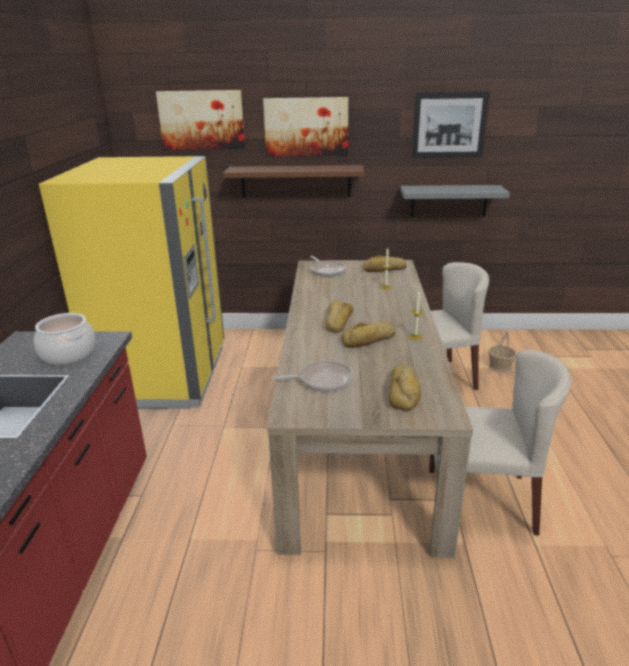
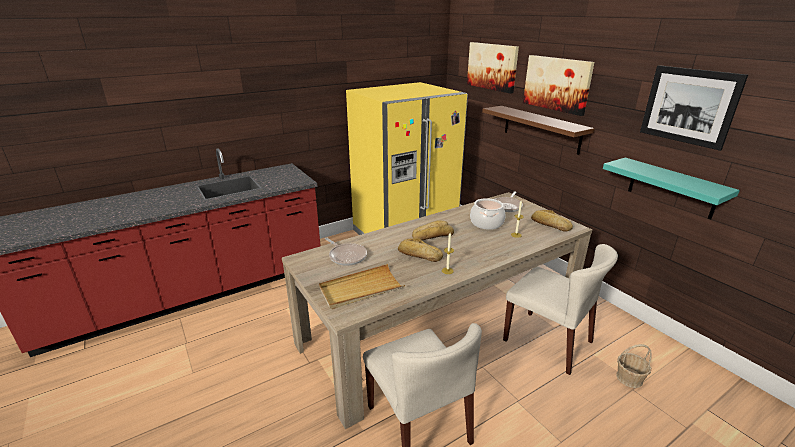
camera: 55 degrees right, 0 degrees up
(68, 353) = (281, 180): cooking pot -> cooking pot (486, 223)
(404, 392) = (361, 289): bread -> beige tray
(448, 200) = (671, 188): grey shelf -> turquoise shelf

